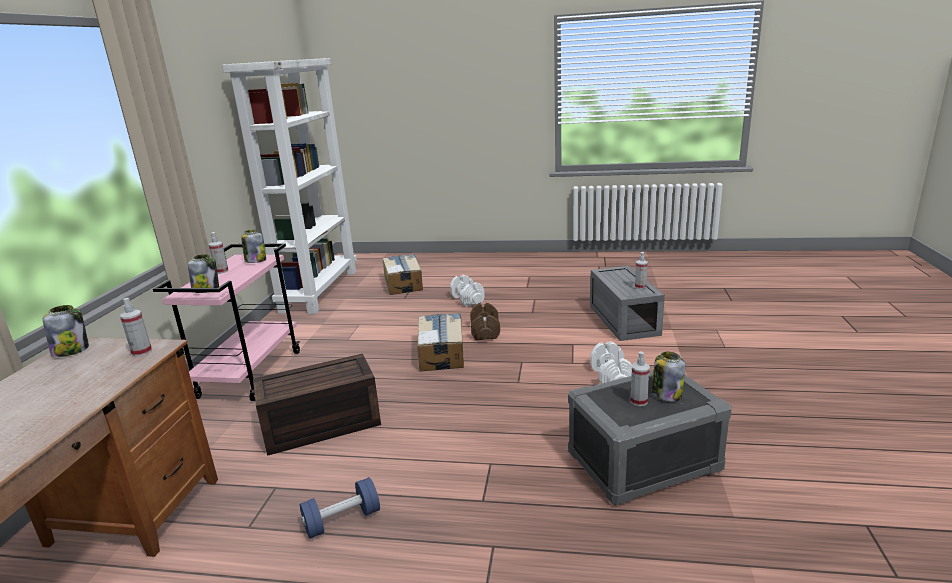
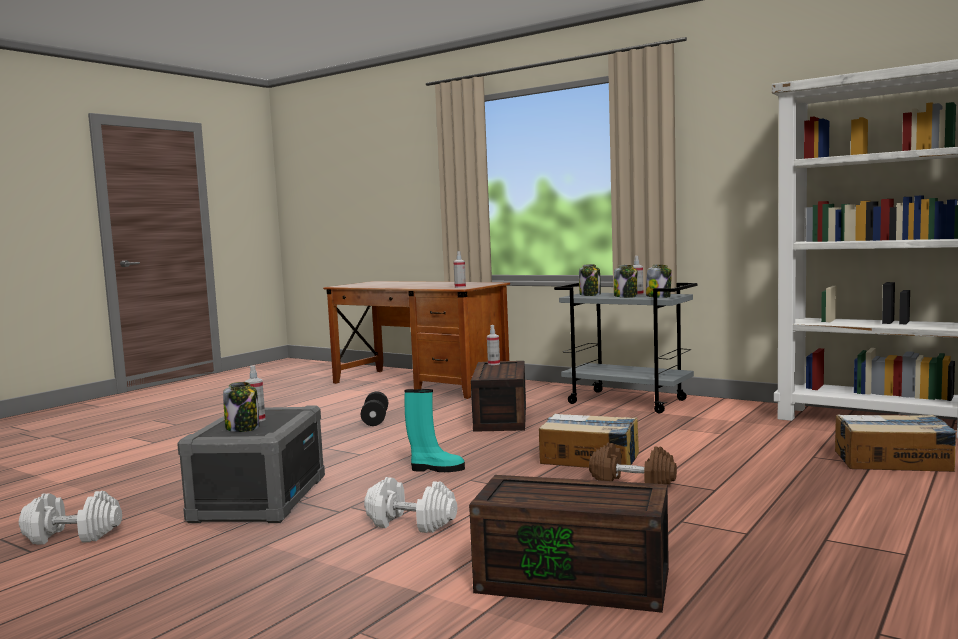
camera: 115 degrees right, 15 degrees down
(71, 350) = (488, 283): jar -> jar (626, 296)
(250, 373) = (628, 402): pink cart -> grey cart
(342, 520) = (375, 420): blue dumbbell -> black dumbbell
(468, 299) = (781, 489): white dumbbell -> white dumbbell (72, 536)
(505, 404) = (436, 469): none -> turquoise boot
(622, 320) = (576, 580): grey storage box -> brown storage box
(640, 287) = (528, 497): spray bottle -> spray bottle (493, 364)

